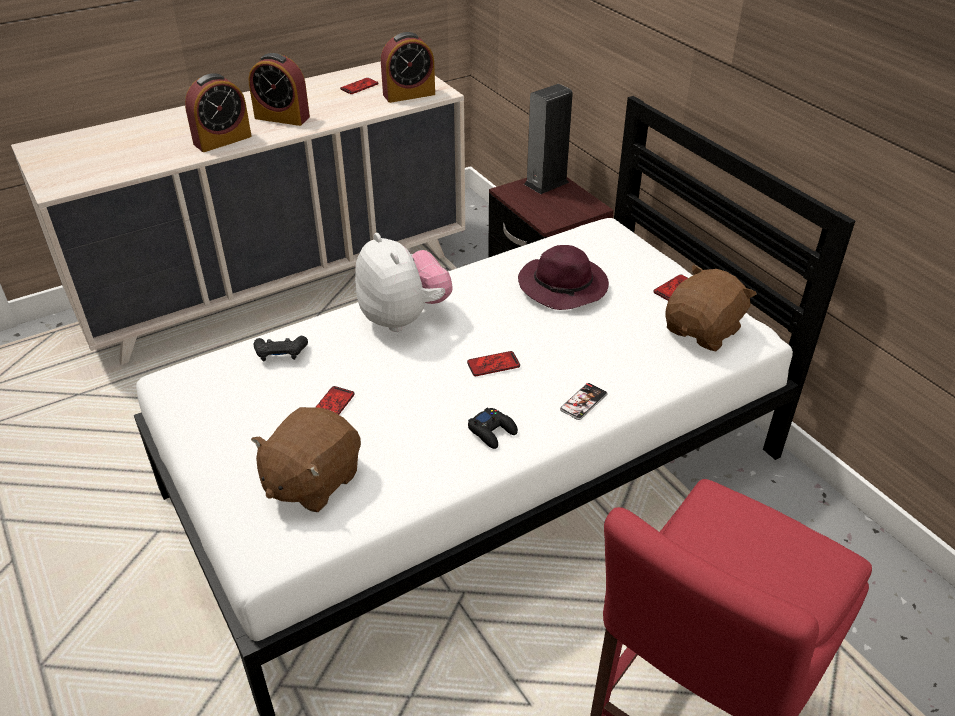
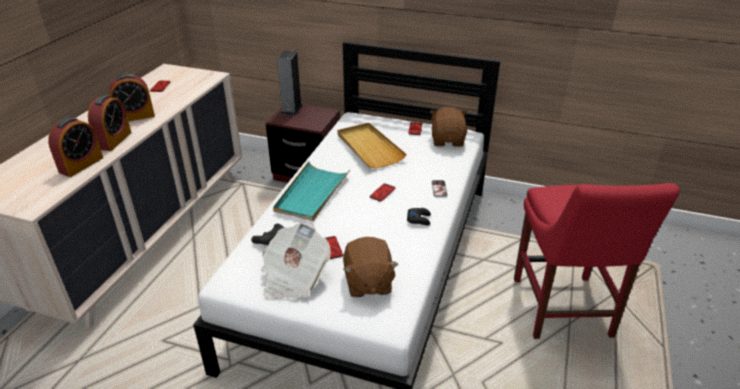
camera: 40 degrees left, 5 degrees down
(242, 419) = (294, 277): none -> newspaper
(403, 317) = (312, 193): plush toy -> turquoise tray
(409, 94) = (197, 81): alarm clock -> alarm clock (81, 165)
(564, 287) = (369, 147): purple hat -> beige tray

